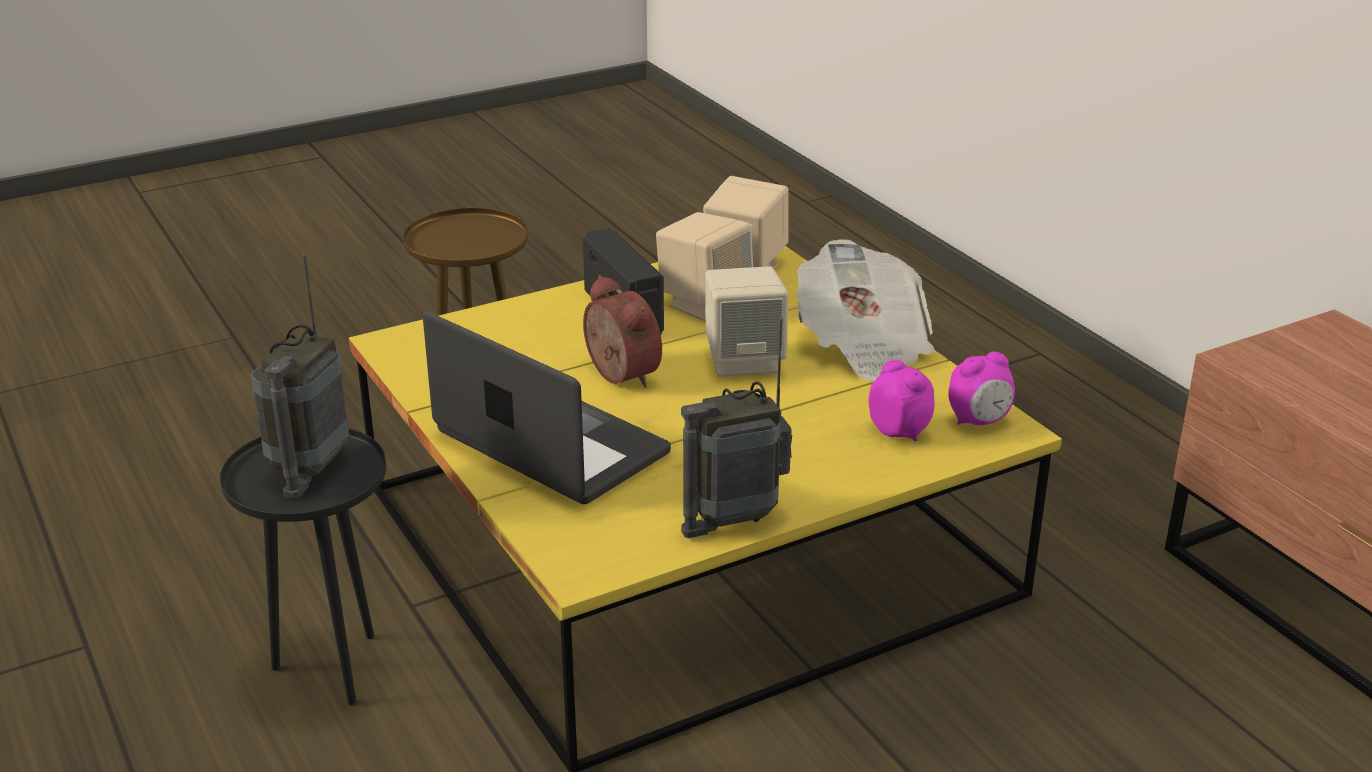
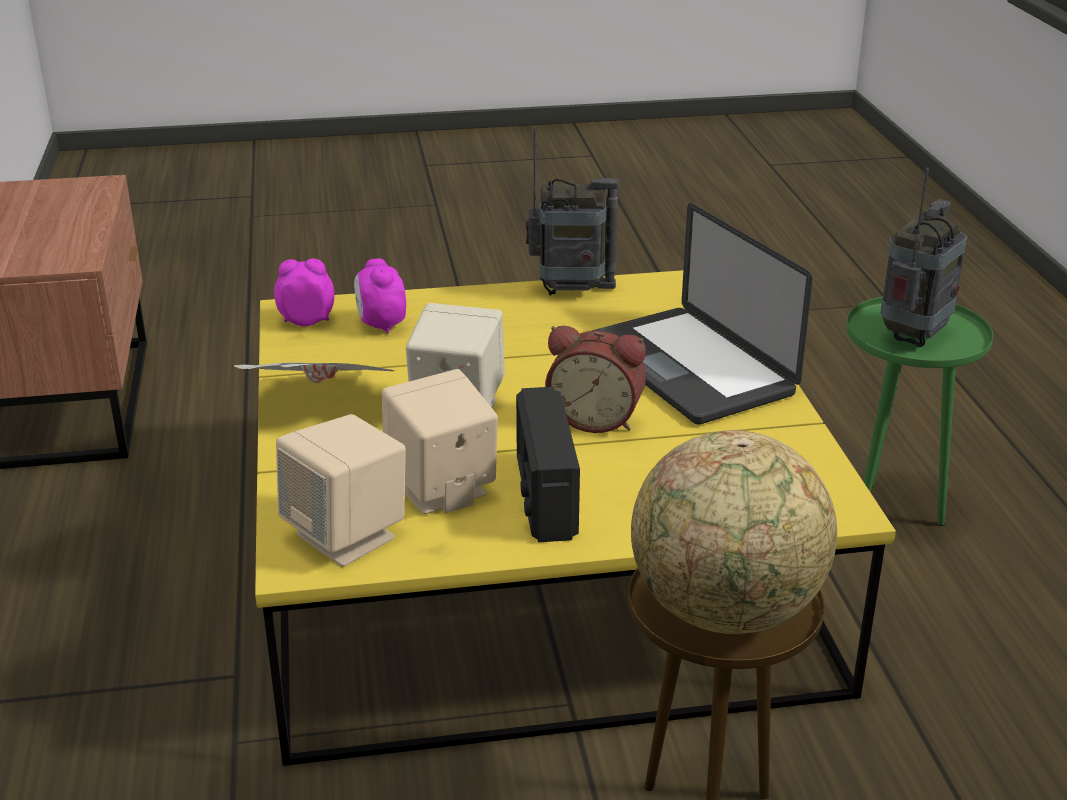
camera: 160 degrees left, 0 degrees up
(332, 668) = (889, 513): black side table -> green side table
(463, 235) = (726, 611): none -> globe
(618, 376) = (596, 419): alarm clock -> alarm clock turned 60 degrees counterclockwise

